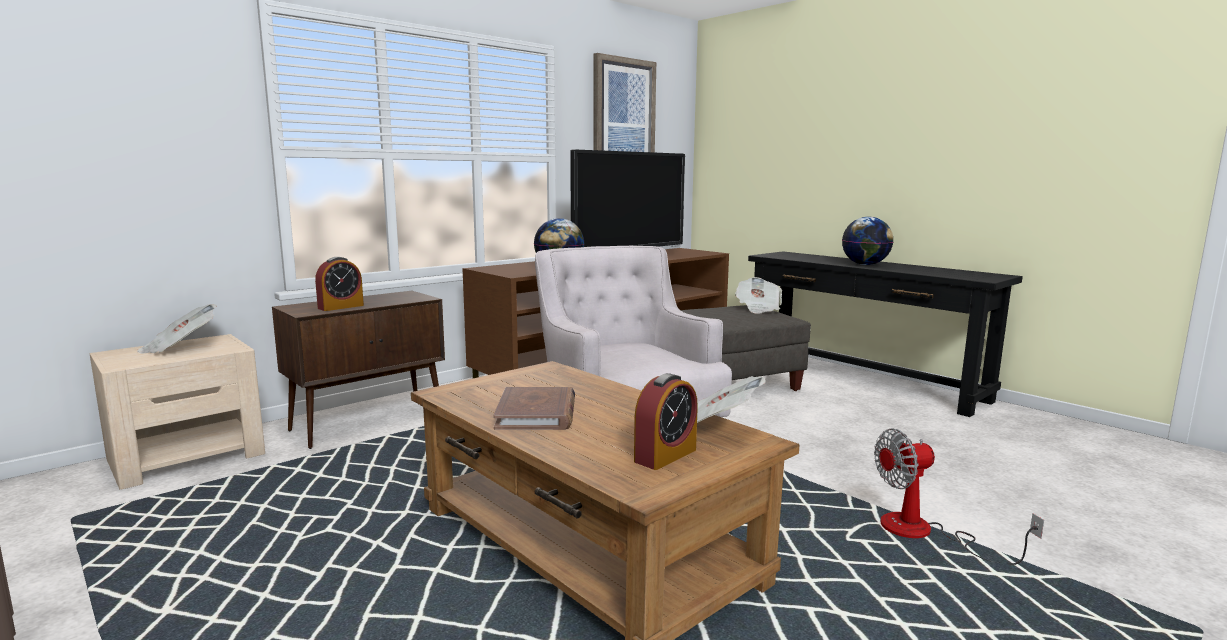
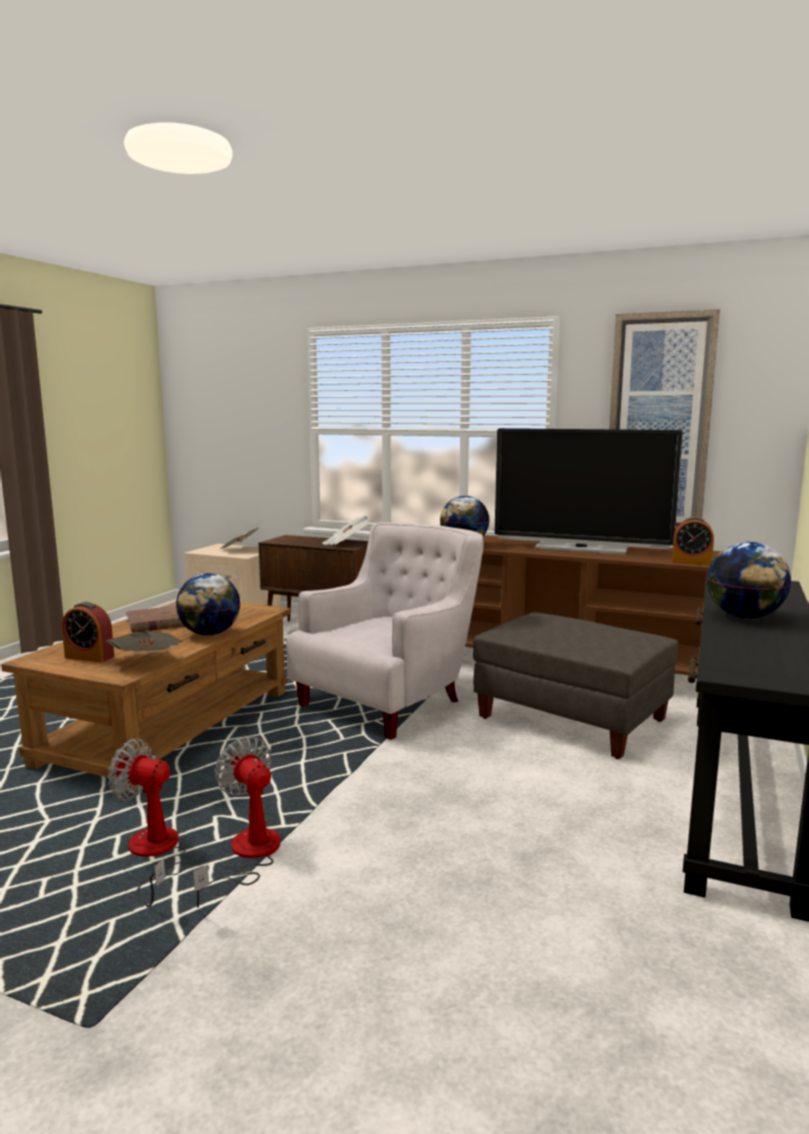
camera: 65 degrees right, 0 degrees up
(341, 307) = (297, 542): alarm clock -> alarm clock (691, 562)
(622, 396) = (209, 634): none -> globe
(758, 308) = (636, 641): newspaper -> newspaper (346, 543)
(919, 580) = (154, 854): none -> fan

